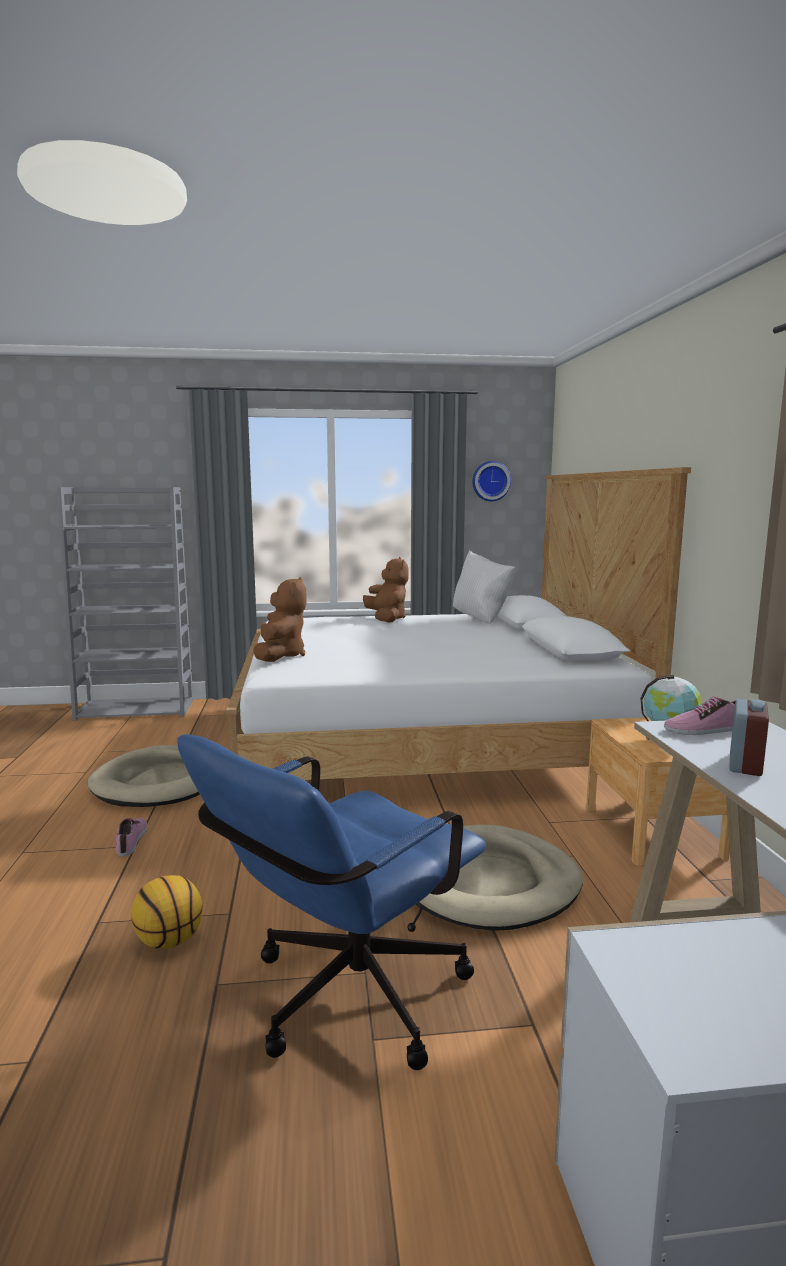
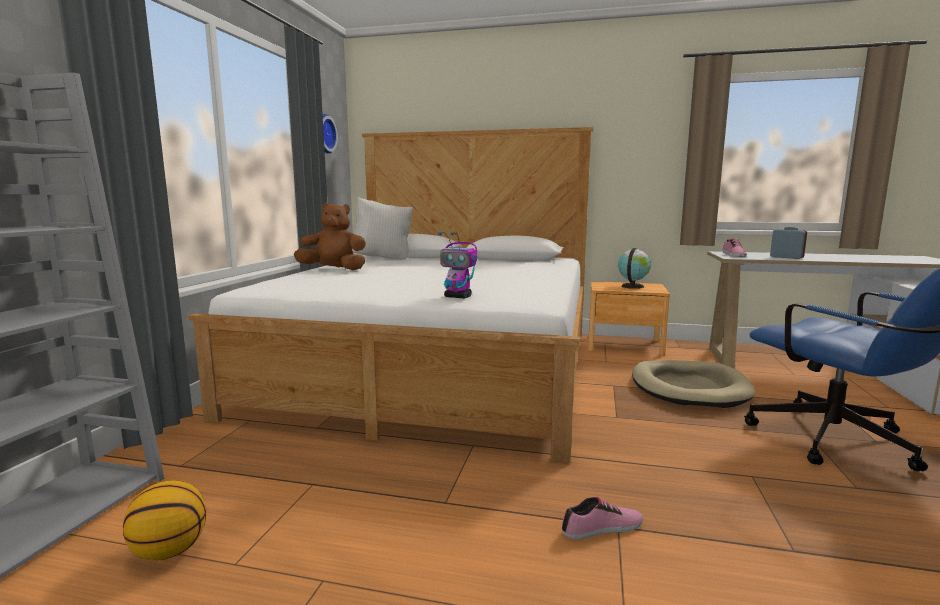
camera: 70 degrees left, 0 degrees up
(132, 840) = (602, 528): shoe -> shoe turned 150 degrees clockwise
(162, 782) = (429, 503): beige dog bed -> none
(169, 941) = (809, 507): basketball -> basketball (170, 551)
(280, 656) = (458, 297): brown plush toy -> toy robot

